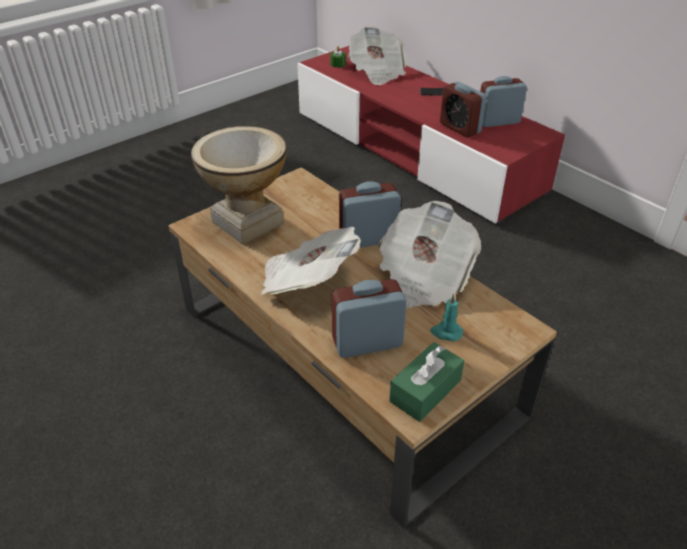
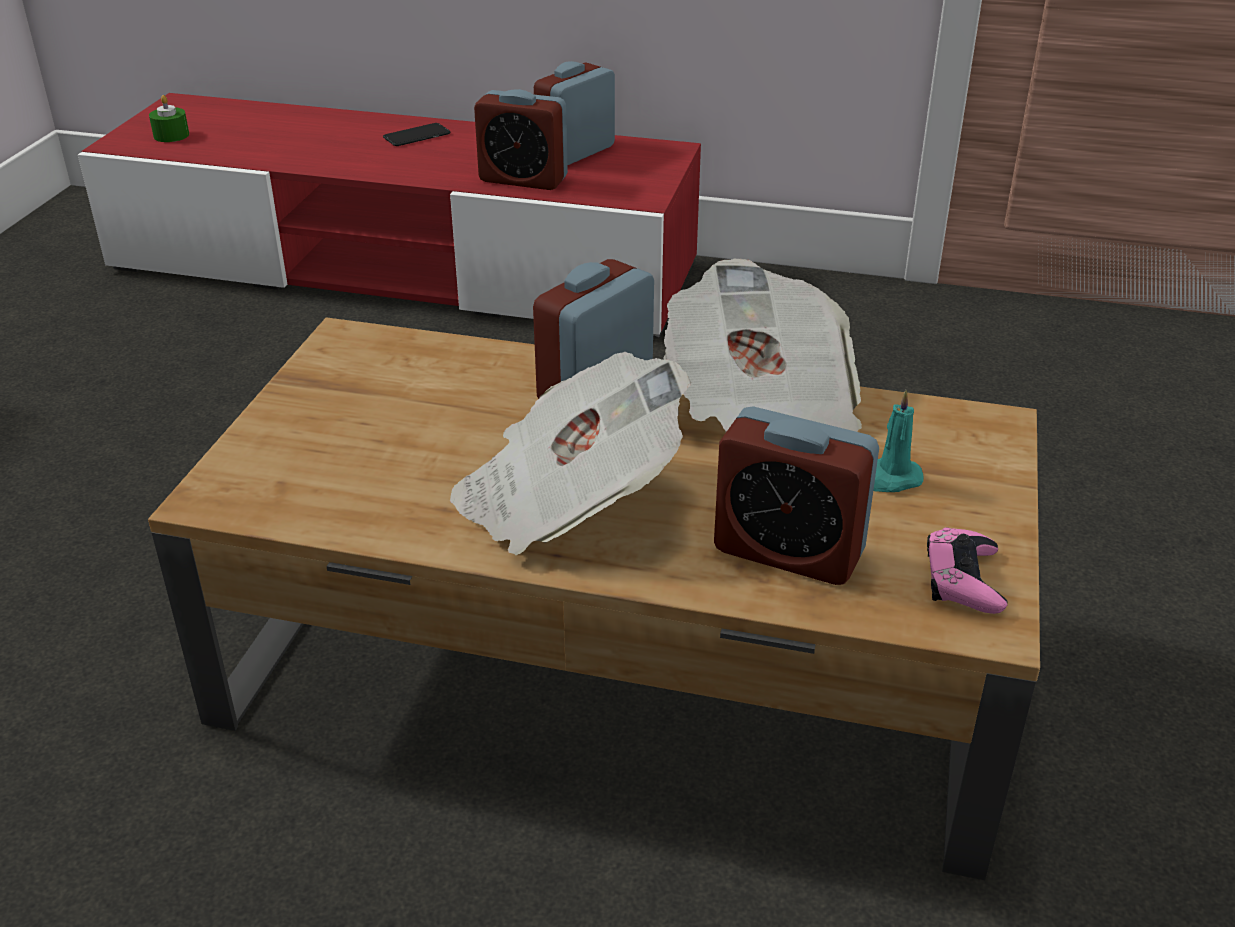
camera: 35 degrees left, 5 degrees down
(247, 223) = (327, 449): vase -> none
(367, 342) = (788, 551): alarm clock -> alarm clock turned 105 degrees counterclockwise
(377, 72) = (268, 130): newspaper -> none
(425, 390) = (963, 579): green tissue box -> pink game controller

